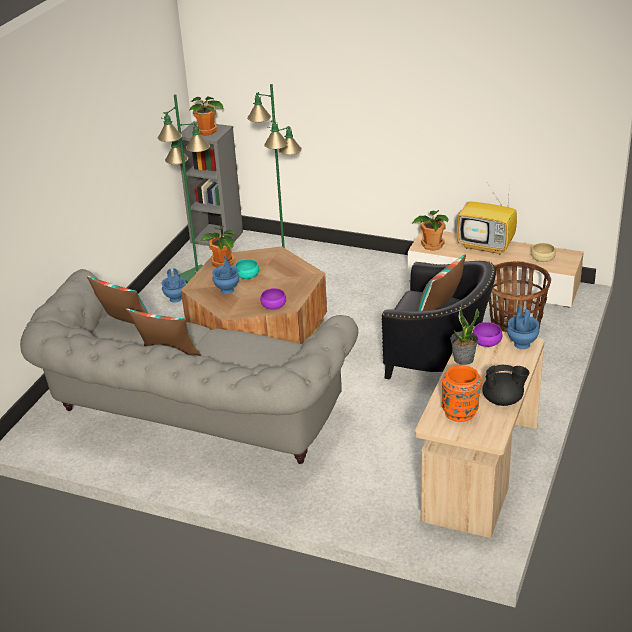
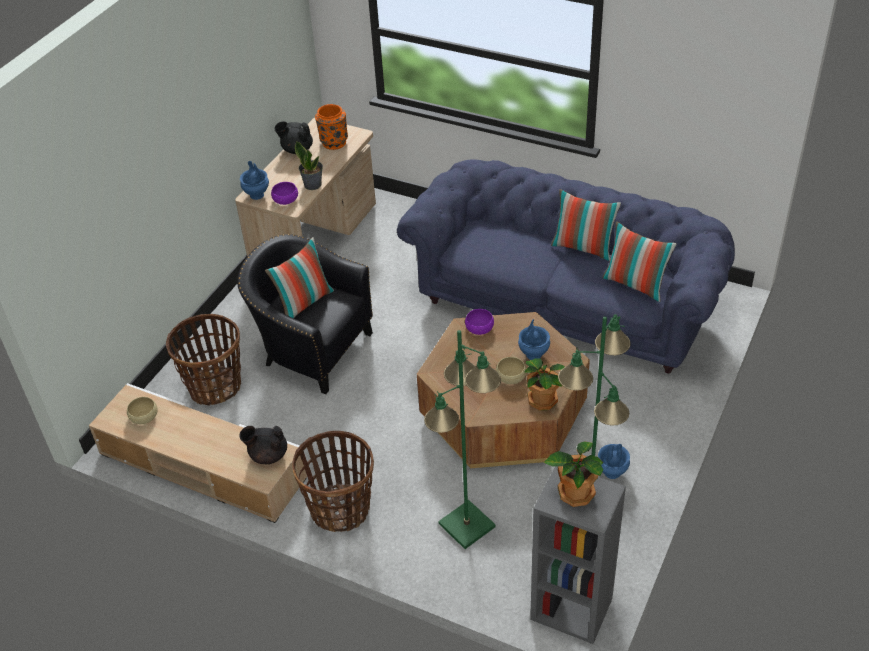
camera: 175 degrees left, 10 degrees up
(191, 418) = (566, 302): grey sofa -> blue sofa
(247, 275) = (510, 377): turquoise bowl -> beige bowl
(377, 267) = (340, 509): none -> basket
(431, 245) = (268, 455): potted plant -> black teapot
(487, 246) = (198, 446): television -> none

